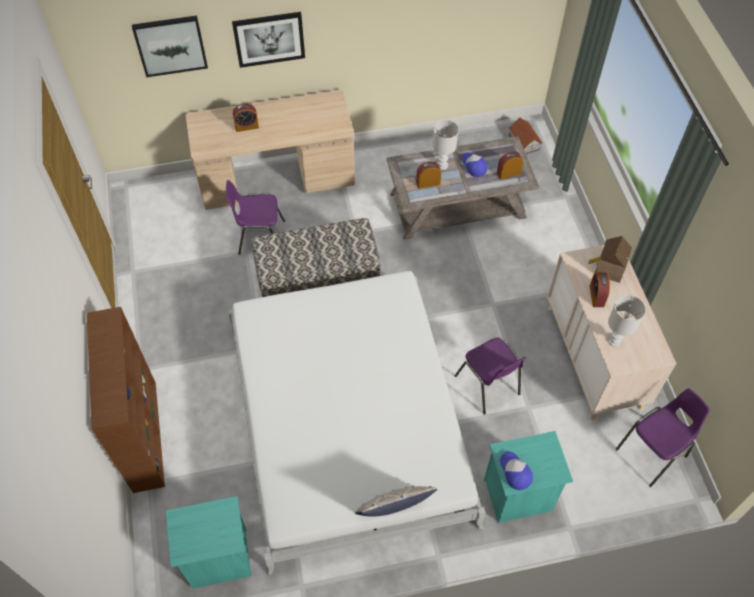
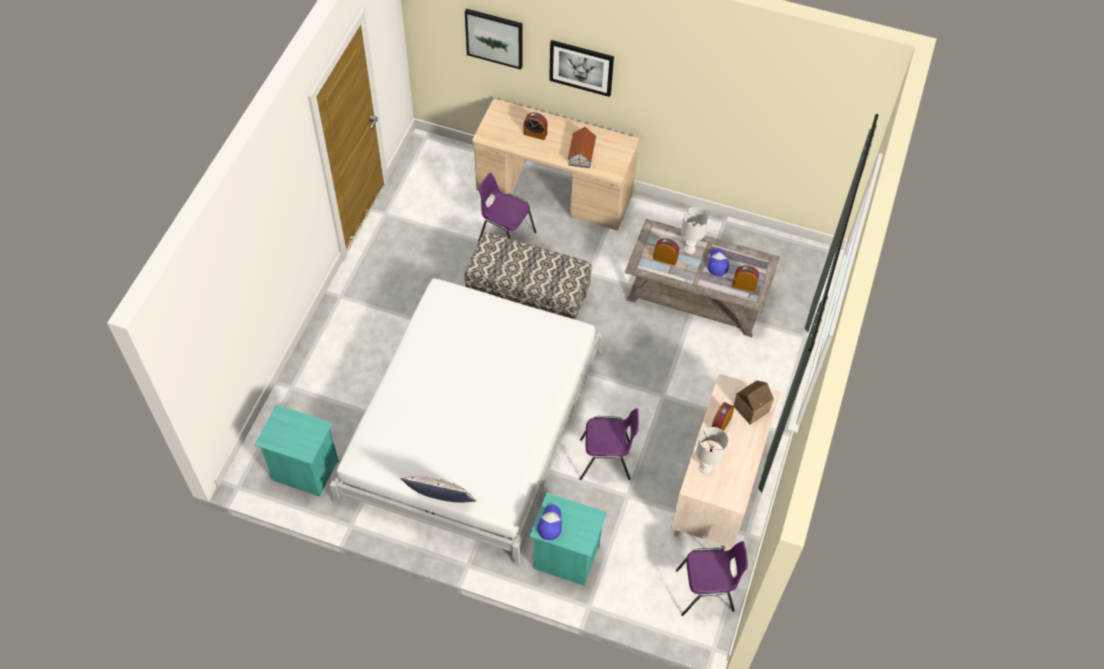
camera: 30 degrees right, 0 degrees up
(144, 434) = (311, 348): brown bookcase -> none
(488, 386) = (606, 460): purple chair -> purple chair turned 90 degrees counterclockwise
(524, 142) = (803, 267): toy house -> toy house (581, 154)

